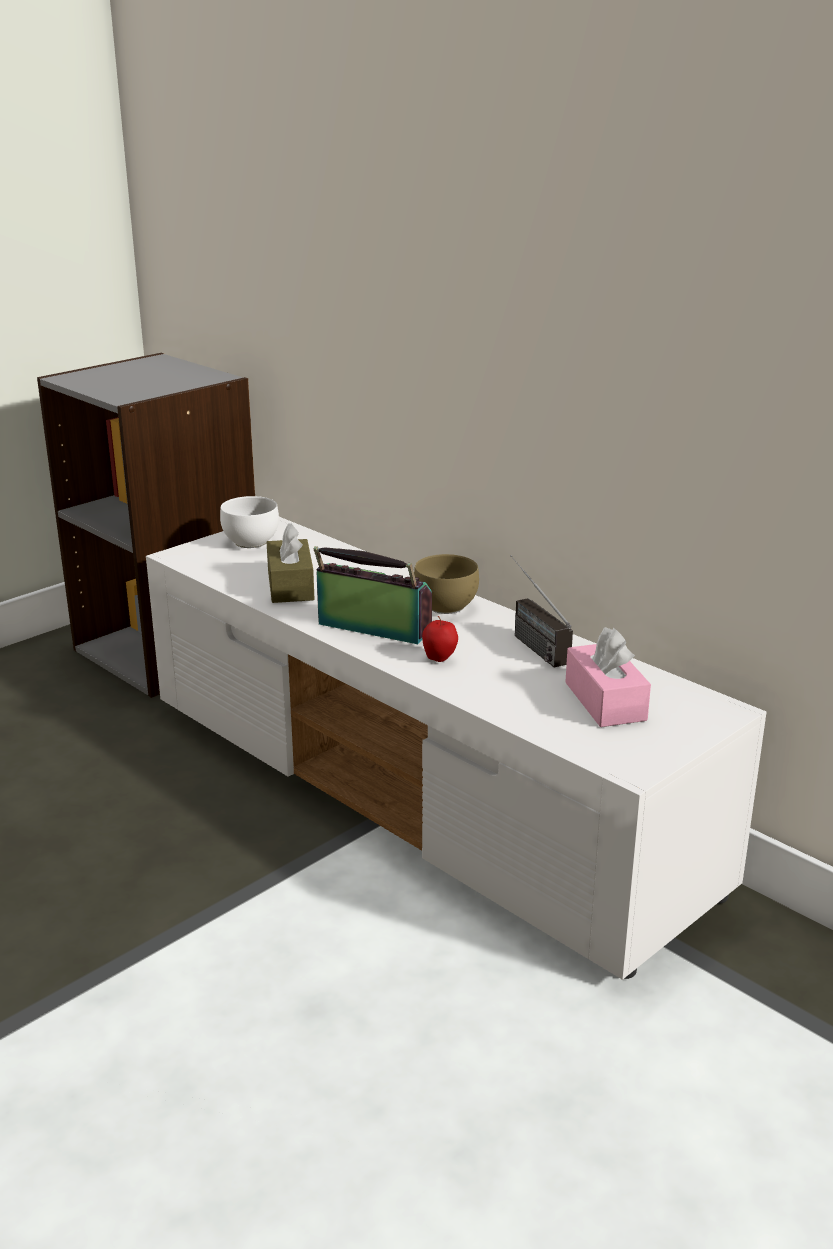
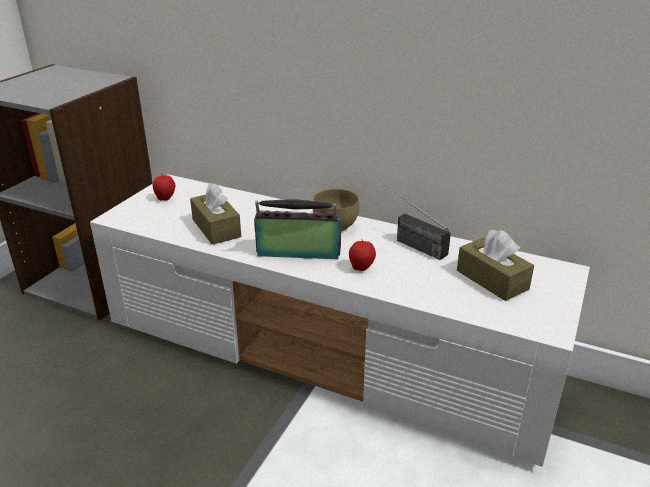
camera: 20 degrees left, 5 degrees up
(252, 543) = (165, 199): white bowl -> apple
(605, 701) = (492, 280): pink tissue box -> brown tissue box

